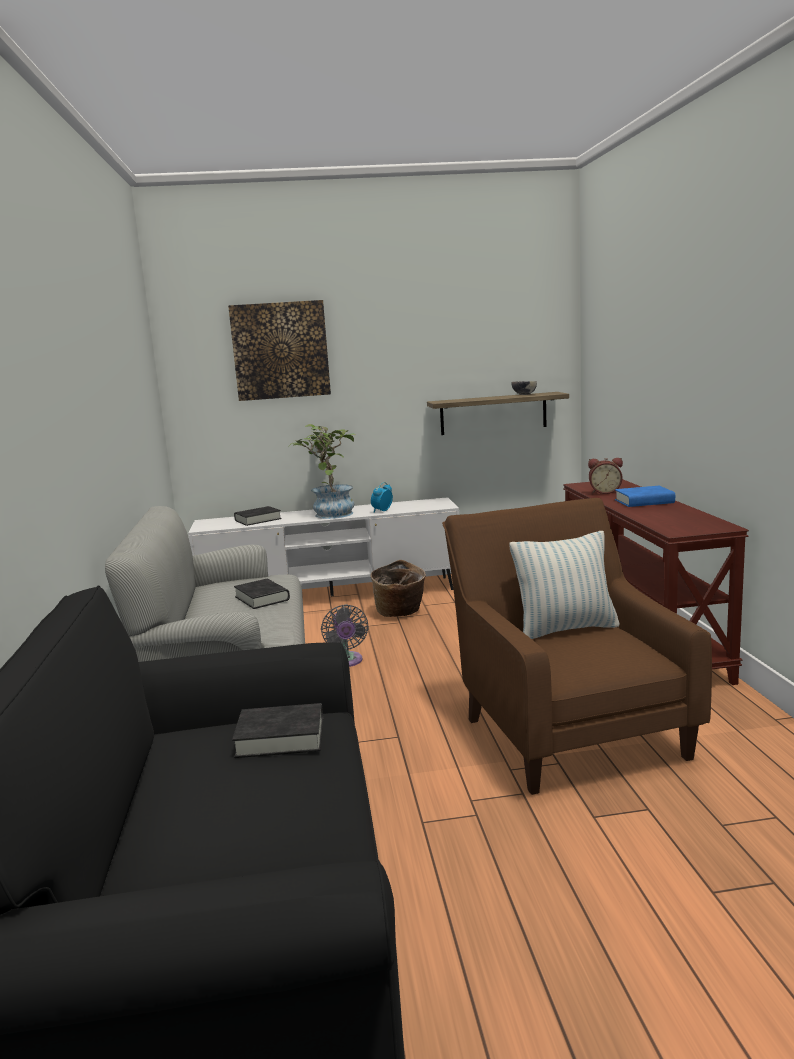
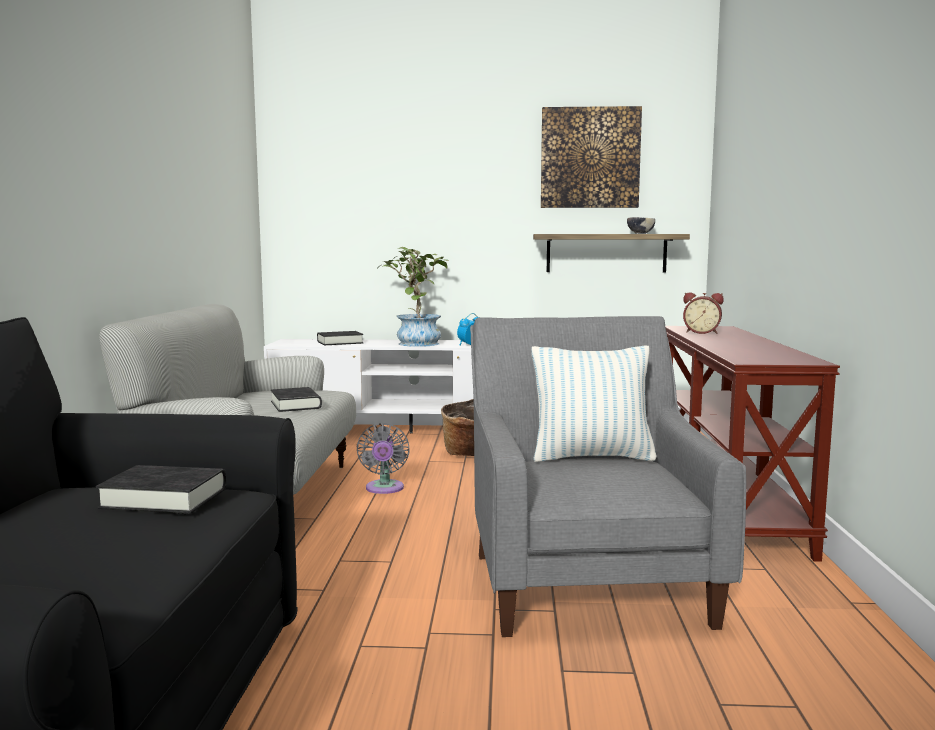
camera: 10 degrees right, 5 degrees down
(280, 350) = (382, 170): picture -> picture (590, 158)
(567, 730) = (585, 579): brown armchair -> grey armchair
(644, 501) = (738, 340): blue book -> none

